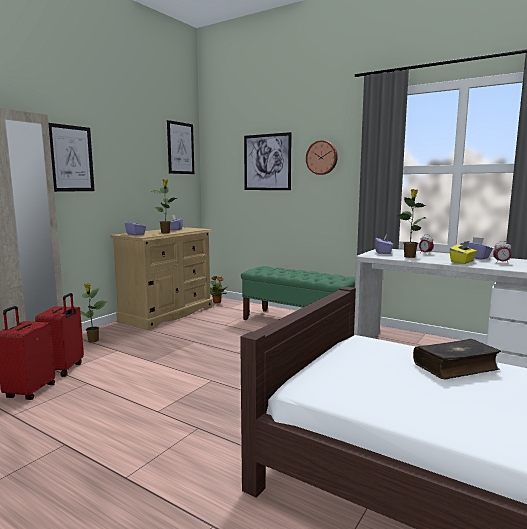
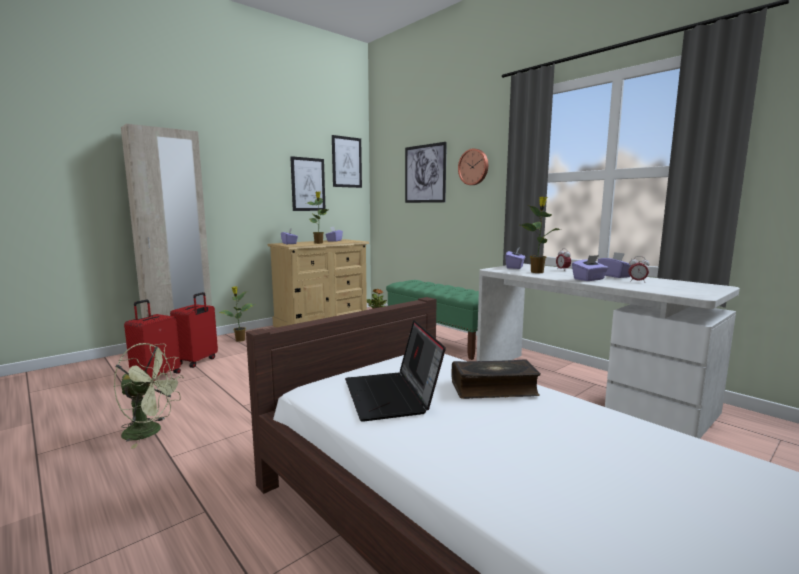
camera: 15 degrees right, 0 degrees up
(71, 158) = (229, 172): picture -> picture (308, 184)
(78, 454) = (150, 432): none -> green fan
(384, 385) = (392, 396): none -> laptop
(462, 262) = (589, 279): yellow tissue box -> purple tissue box

